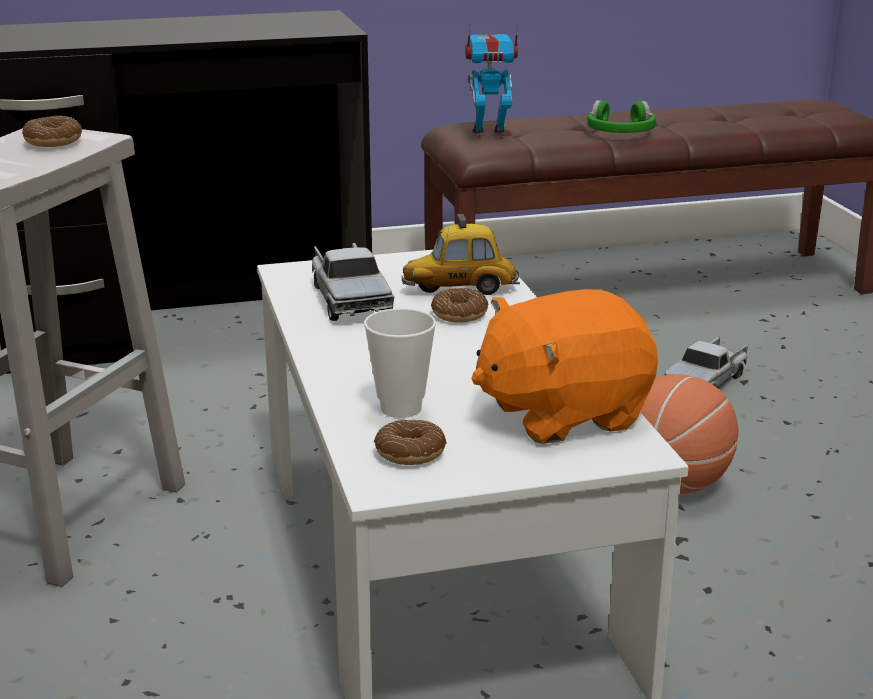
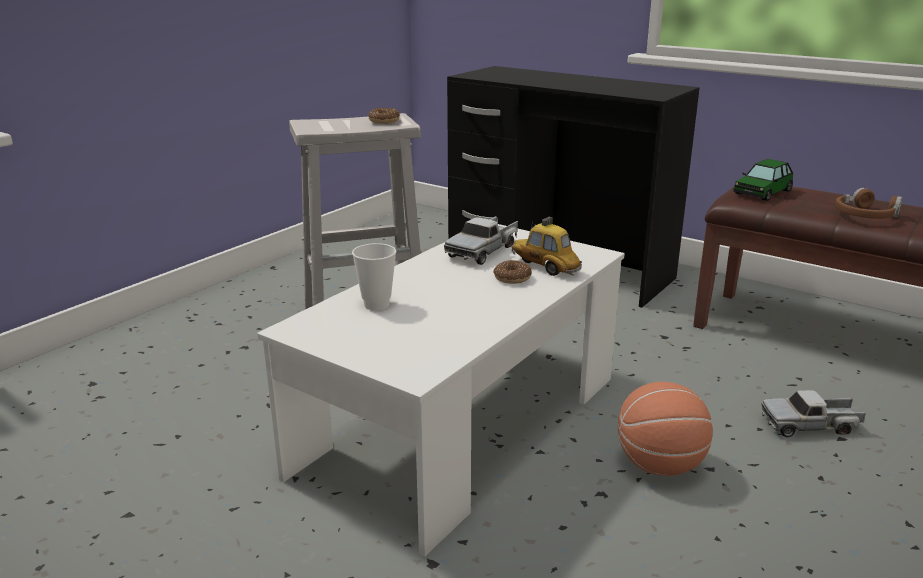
camera: 50 degrees right, 0 degrees up
(410, 453) = (331, 323): donut -> none
(489, 134) = (762, 192): toy robot -> toy car
(562, 414) = (431, 342): orange plush toy -> none
(620, 131) = (865, 215): green headphones -> brown headphones

